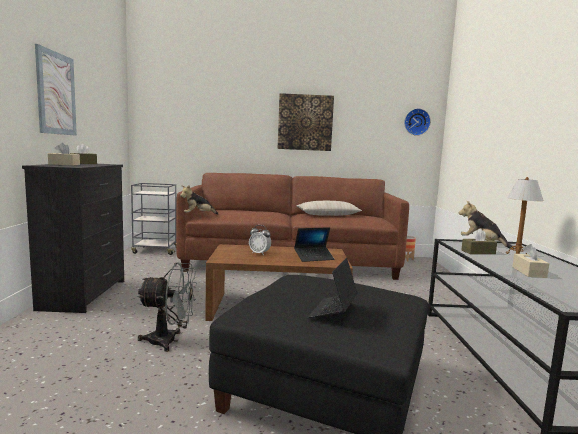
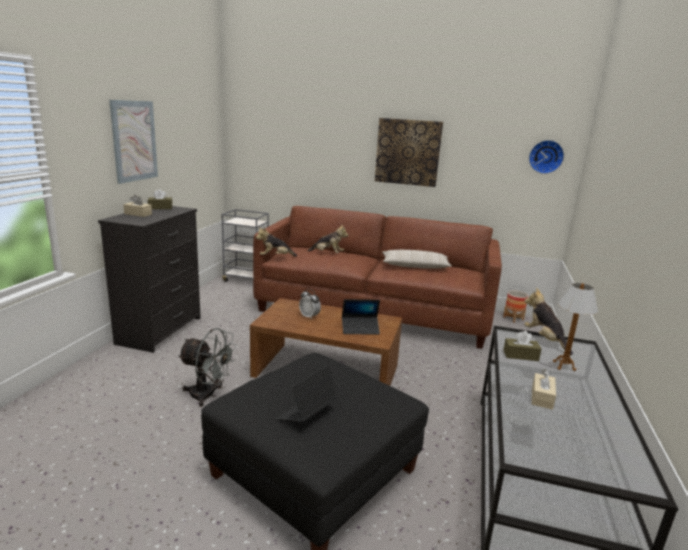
camera: 15 degrees right, 10 degrees up
(245, 211) = (328, 254): none -> plush toy

